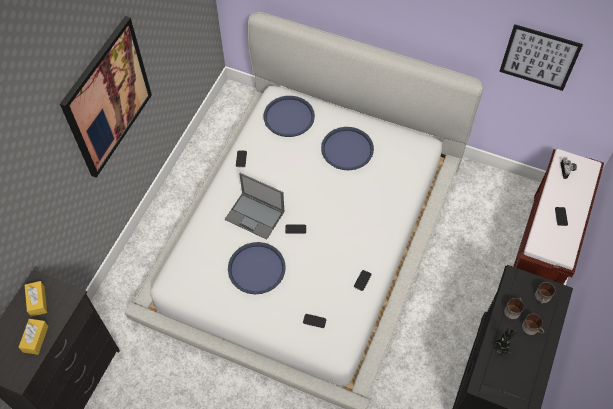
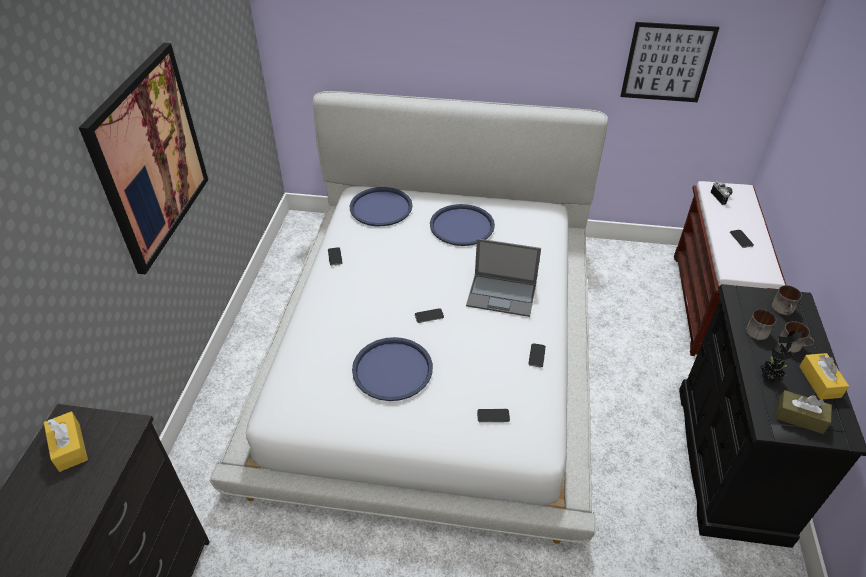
camera: 15 degrees left, 15 degrees down
(35, 339) = (70, 504): yellow tissue box -> yellow tissue box (819, 381)
(255, 215) = (372, 311): laptop -> laptop (502, 295)
(504, 384) = (799, 417): none -> brown tissue box

